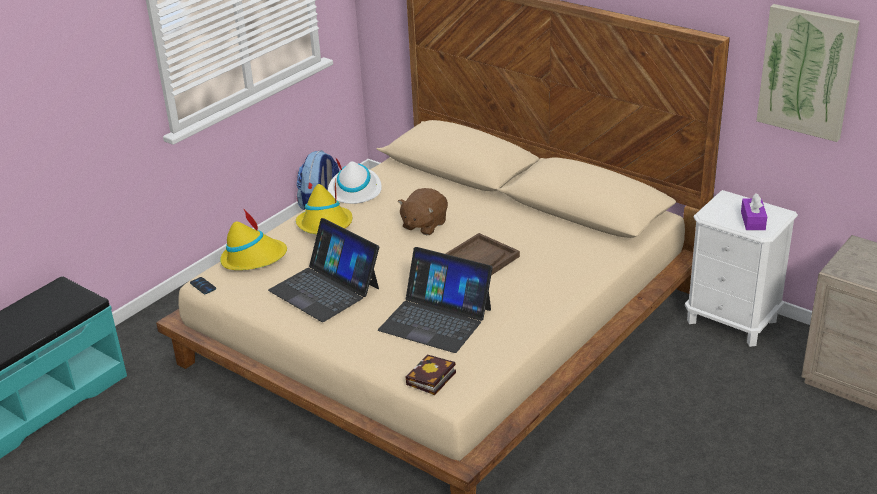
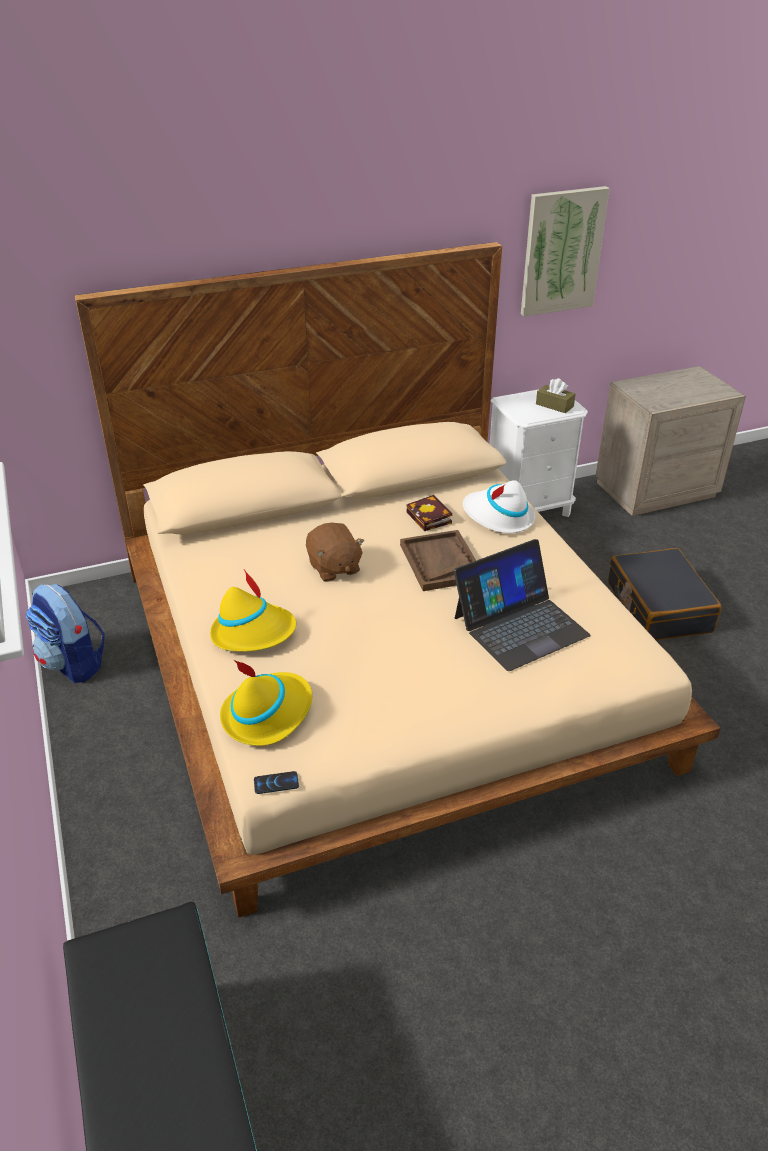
camera: 60 degrees left, 5 degrees up
(325, 289) = (394, 679): laptop -> none
(355, 190) = (203, 585): white hat -> white hat (498, 517)
(430, 380) = (623, 669): book -> book (430, 518)
(671, 441) = (658, 607): none -> black suitcase
(753, 221) = (554, 405): purple tissue box -> brown tissue box

